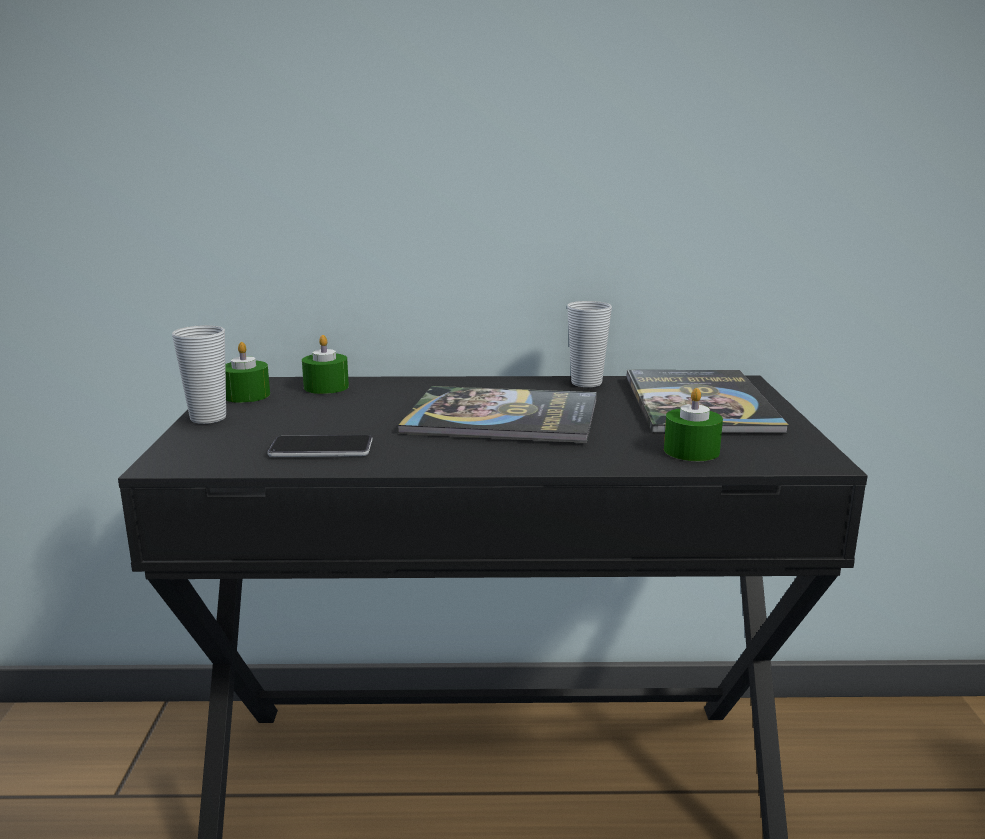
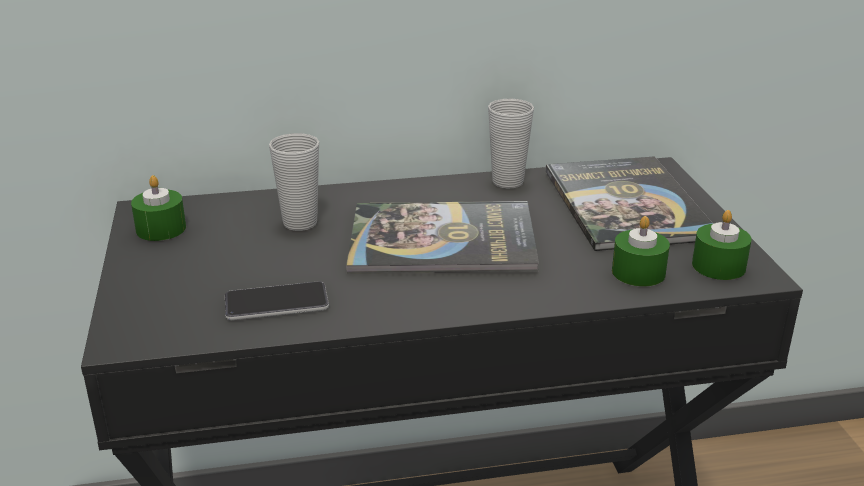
camera: 10 degrees left, 10 degrees up
(208, 418) = (136, 268): cup -> cup (300, 223)
(326, 387) = (241, 209): green candle -> green candle (718, 266)

